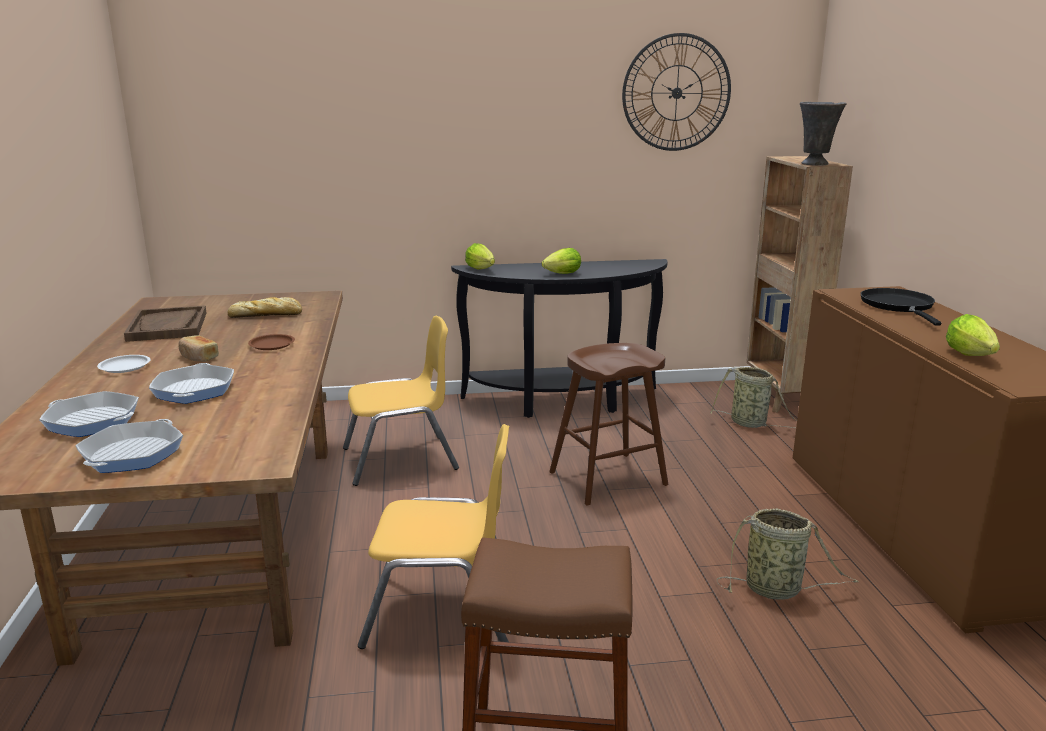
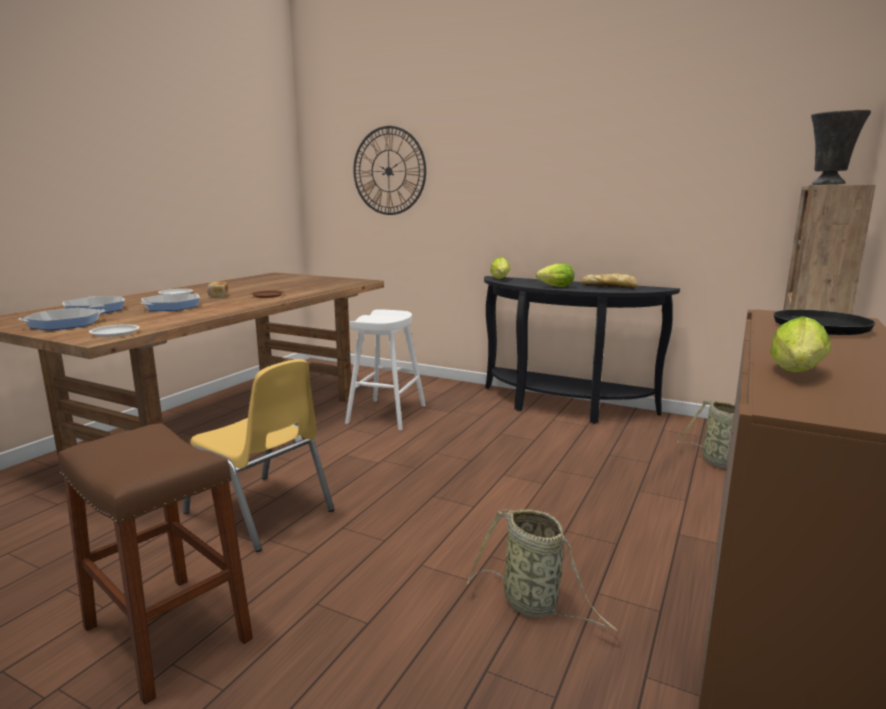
camera: 35 degrees right, 5 degrees down
(168, 326) = (246, 283): brown tray -> none
(260, 449) = (114, 333): none -> white plate
(267, 315) = (307, 285): bread -> bread (610, 286)
(400, 460) = (387, 414): yellow chair -> white stool
(607, 479) = (515, 467): brown stool -> none
(676, 93) = (701, 124): wall clock -> wall clock (389, 171)

